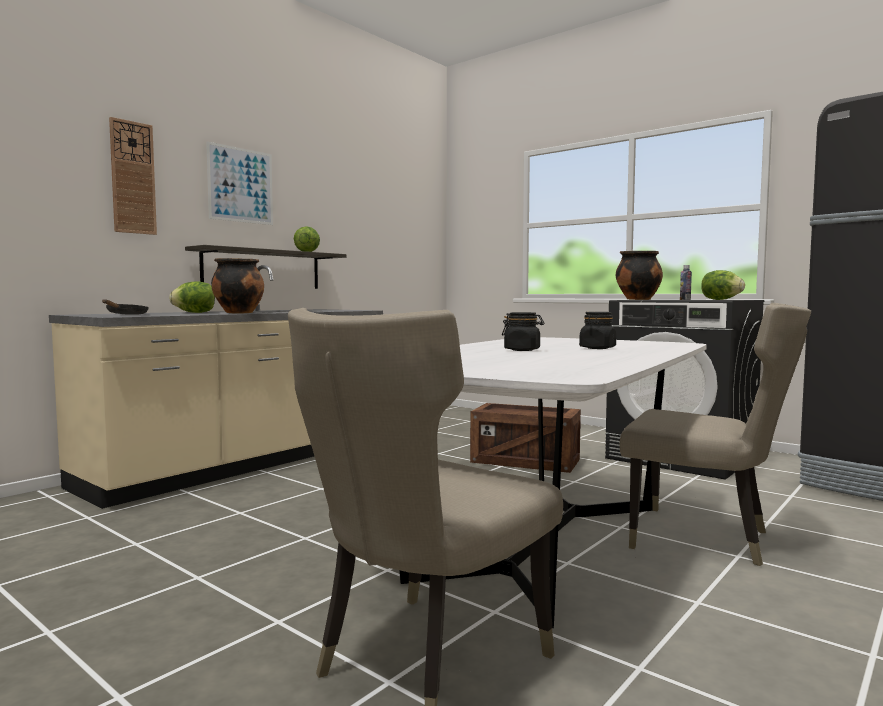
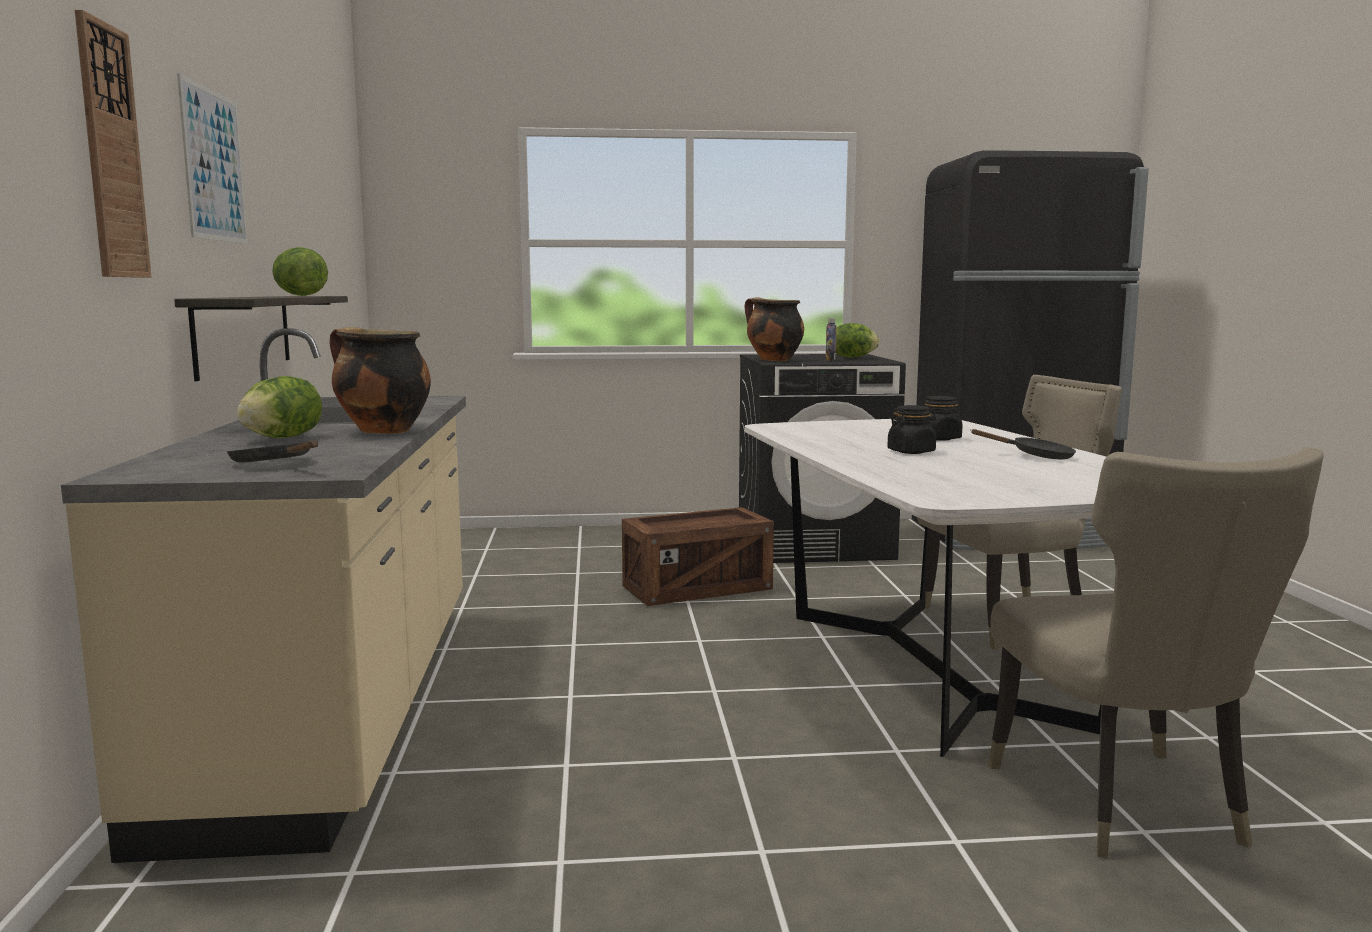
camera: 45 degrees left, 5 degrees up
(593, 358) = (1035, 456): none -> black frying pan

